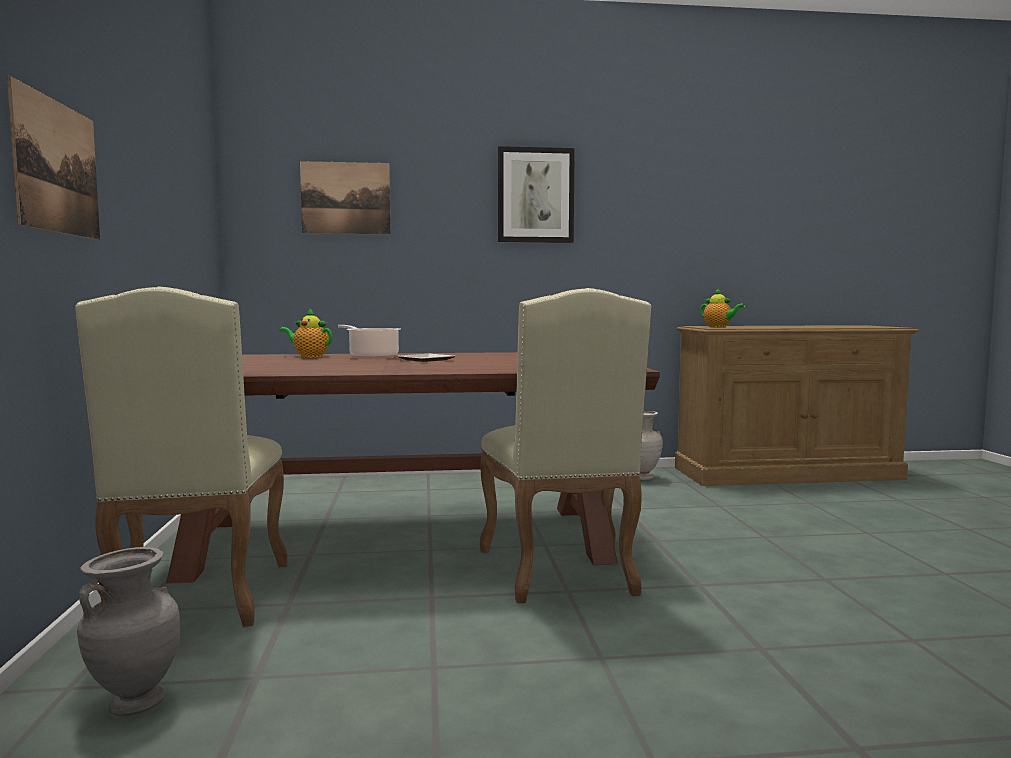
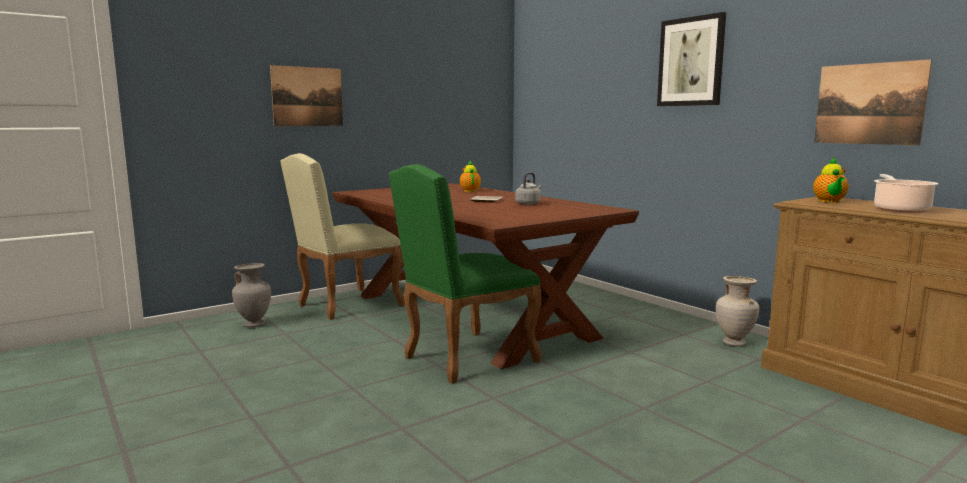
camera: 60 degrees right, 5 degrees up
(345, 198) = (569, 76): picture -> picture (869, 104)
(372, 357) = (487, 195): cooking pot -> cooking pot (899, 209)
(484, 357) = (528, 203): none -> grey kettle
(562, 572) = (466, 358): beige chair -> green chair

